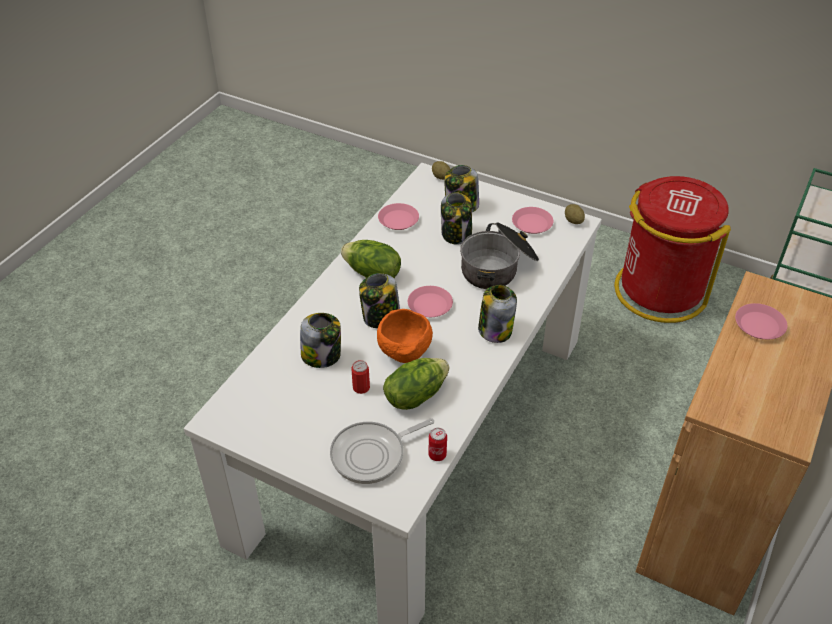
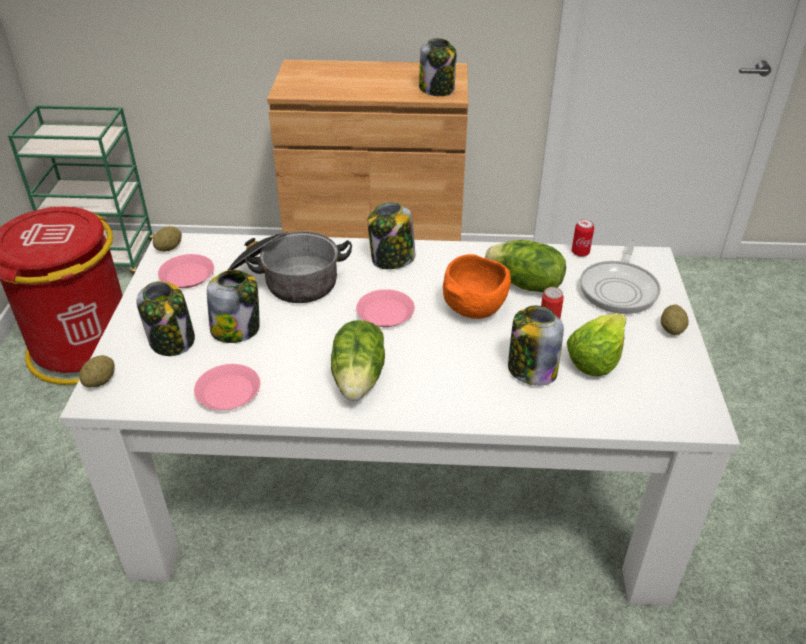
camera: 115 degrees left, 5 degrees down
(304, 459) = (671, 329): none -> potato
(308, 395) = (595, 358): none -> lettuce
(372, 454) = (619, 289): frying pan -> frying pan turned 75 degrees clockwise
(380, 317) = (433, 344): jar -> jar (437, 89)
(759, 325) = (339, 87): pink plate -> none

